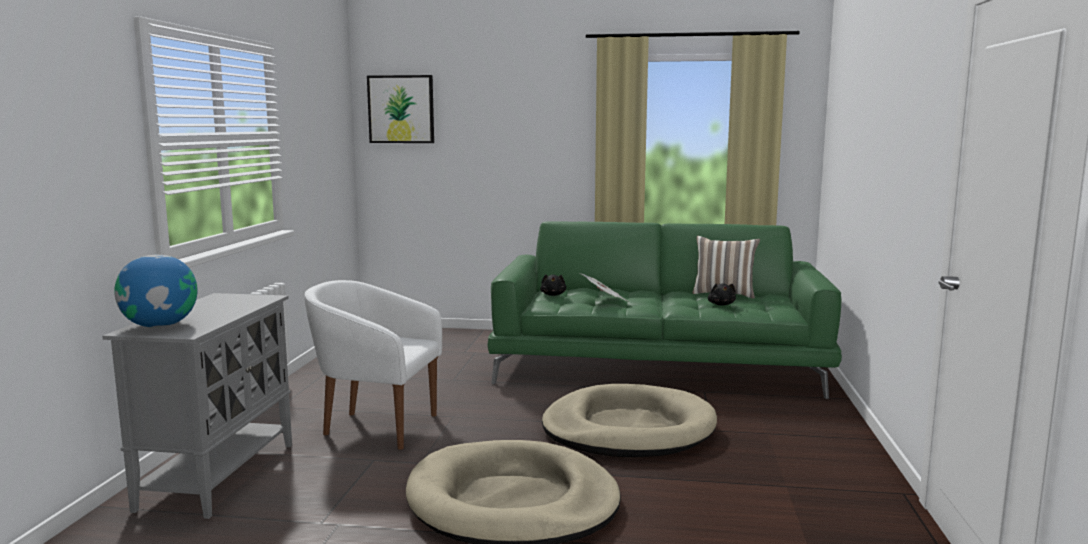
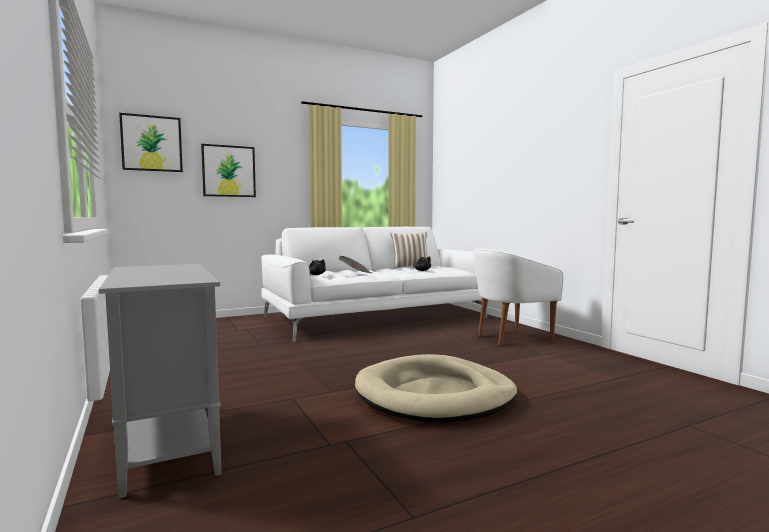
camera: 35 degrees left, 5 degrees down
(160, 325) = (145, 280): globe -> none
(376, 427) = (254, 380): white armchair -> white armchair (511, 338)
(489, 139) = (228, 171): none -> picture
(628, 429) = (423, 347): beige dog bed -> none
(658, 364) = (377, 317): green sofa -> white sofa

